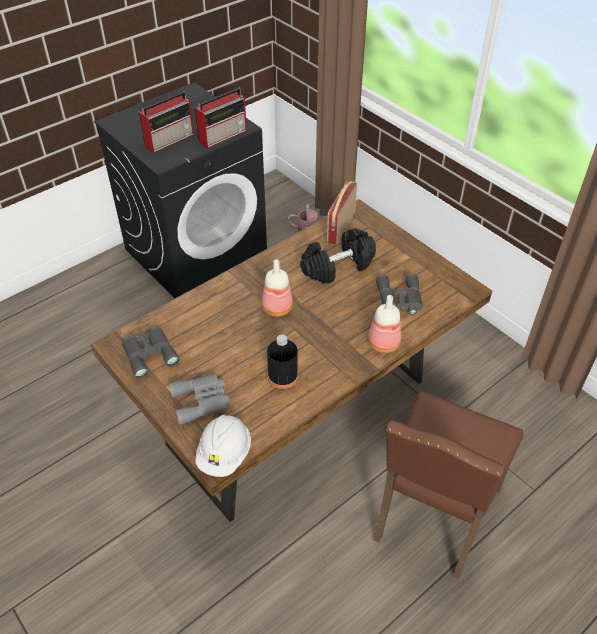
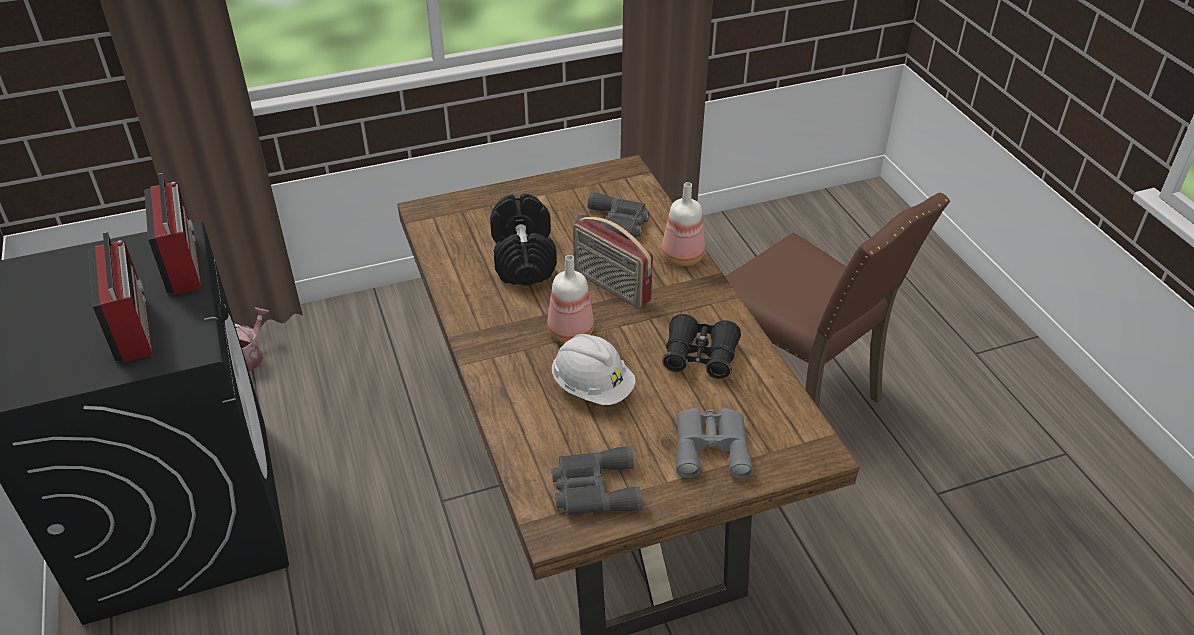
camera: 70 degrees left, 5 degrees down
(225, 454) = (812, 441): white hard hat -> white hard hat (592, 387)
(282, 377) = (700, 357): black bottle -> black binoculars
(340, 227) = (445, 234): radio -> radio (610, 287)

